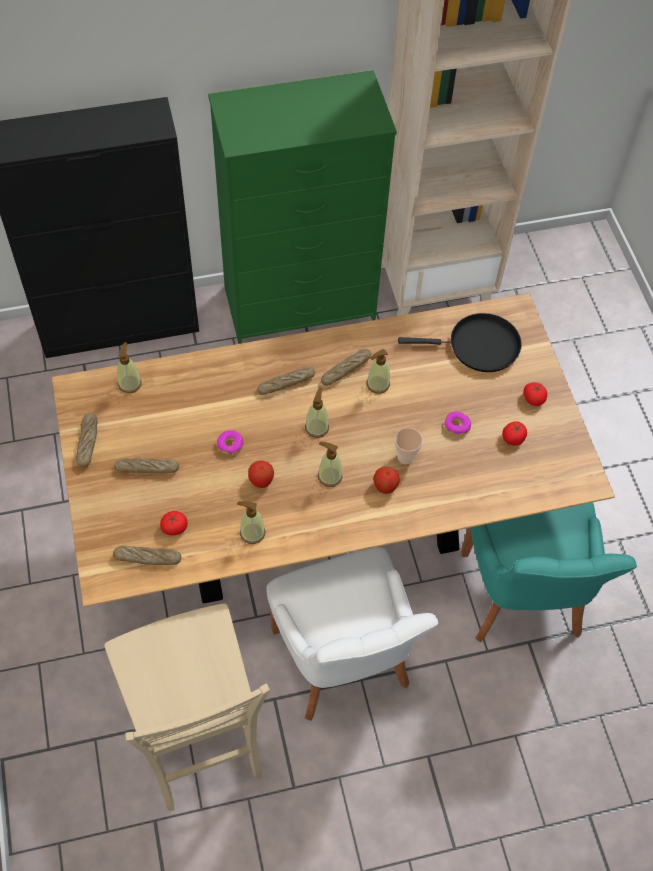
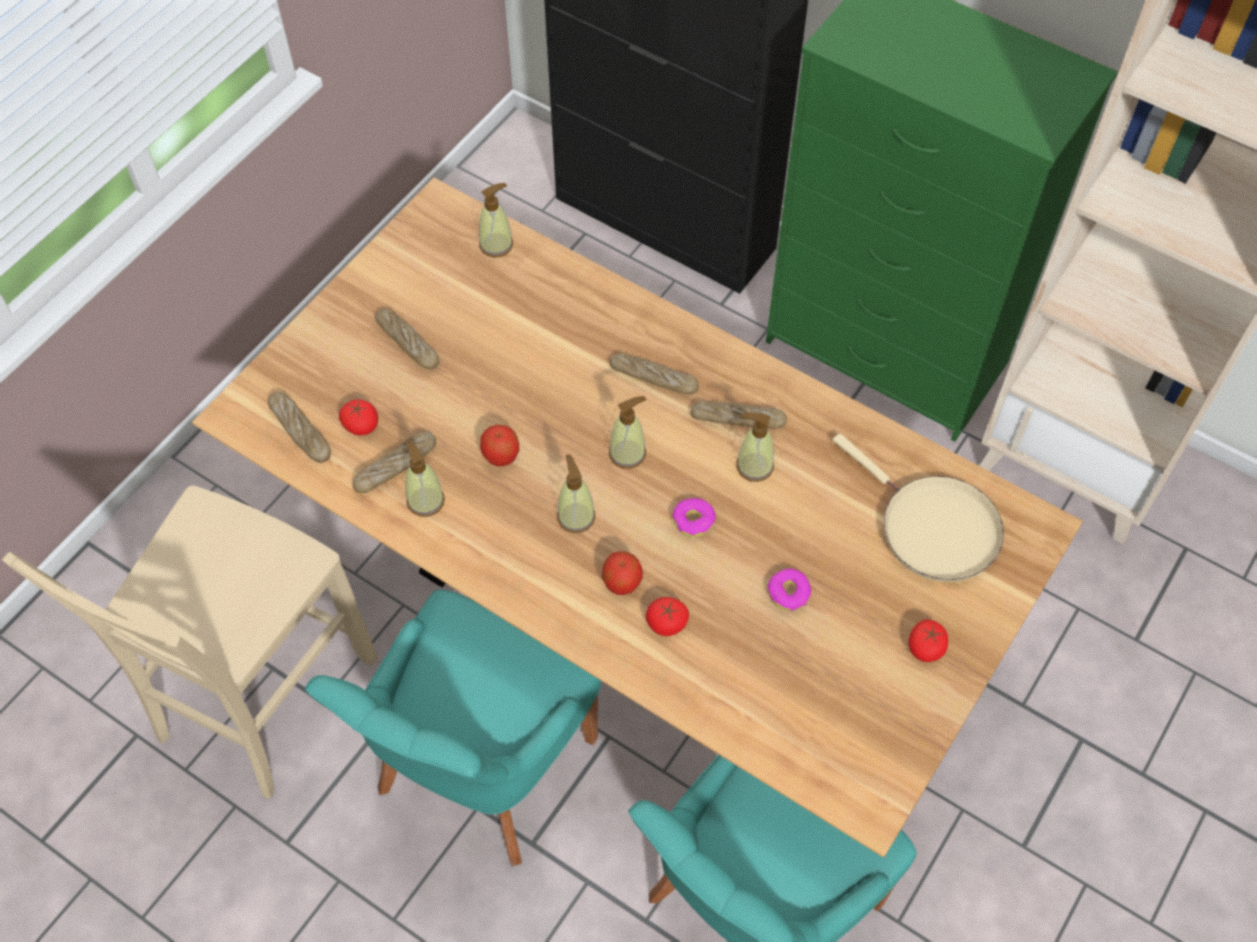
camera: 50 degrees right, 0 degrees up
(87, 442) = (387, 269): bread -> bread (395, 466)
(230, 445) = (516, 392): donut -> donut (693, 521)
(343, 662) = (480, 770): white chair -> turquoise chair
(405, 457) = (684, 573): cup -> none
(478, 346) = (932, 528): black frying pan -> beige frying pan
(513, 438) = (840, 668): tomato -> tomato (666, 623)

